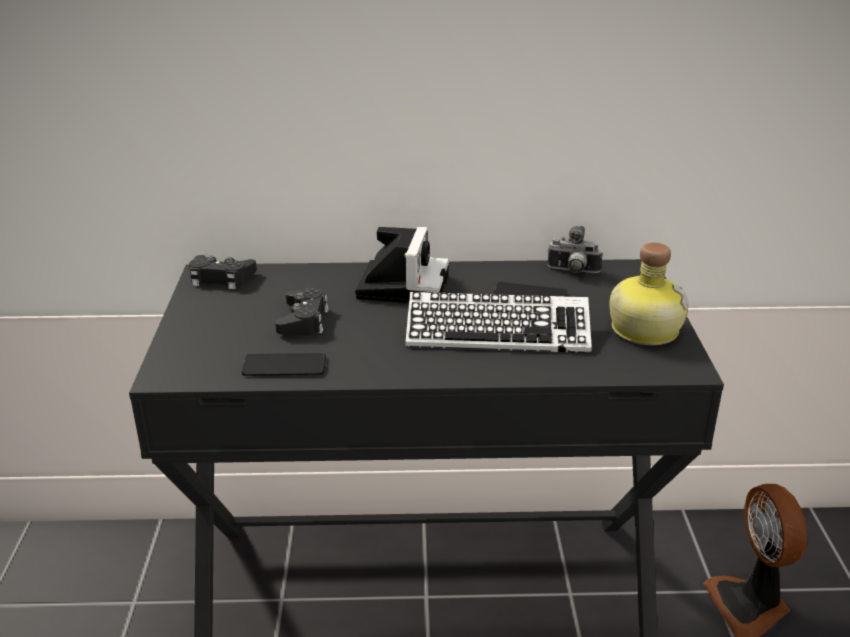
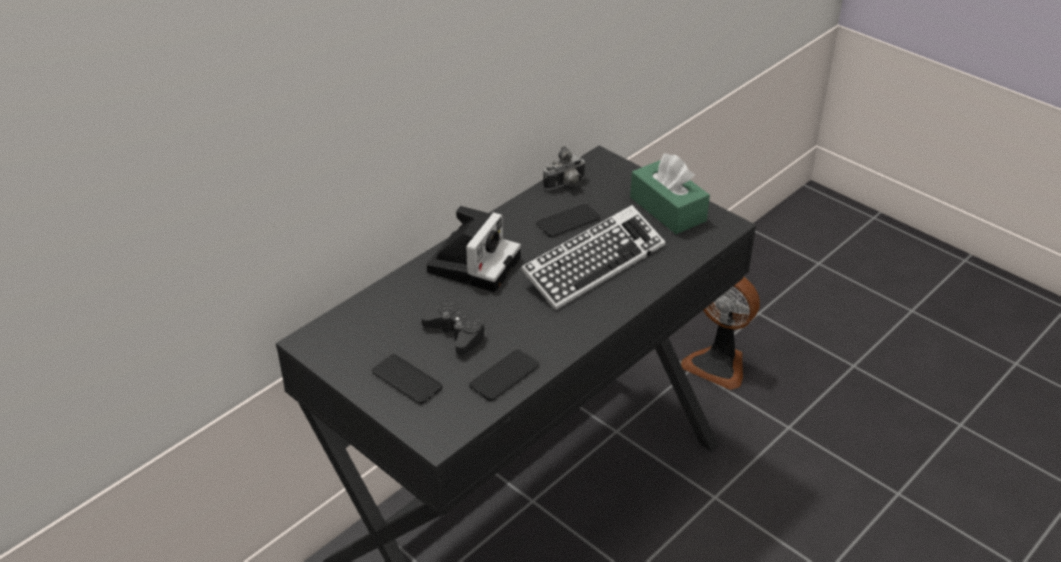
camera: 45 degrees left, 10 degrees up
(216, 328) = (407, 379): none -> phone
(221, 278) = (330, 337): black game controller -> none
(402, 285) = (474, 262): camera -> camera turned 60 degrees clockwise
(643, 329) = (667, 209): bottle -> green tissue box

